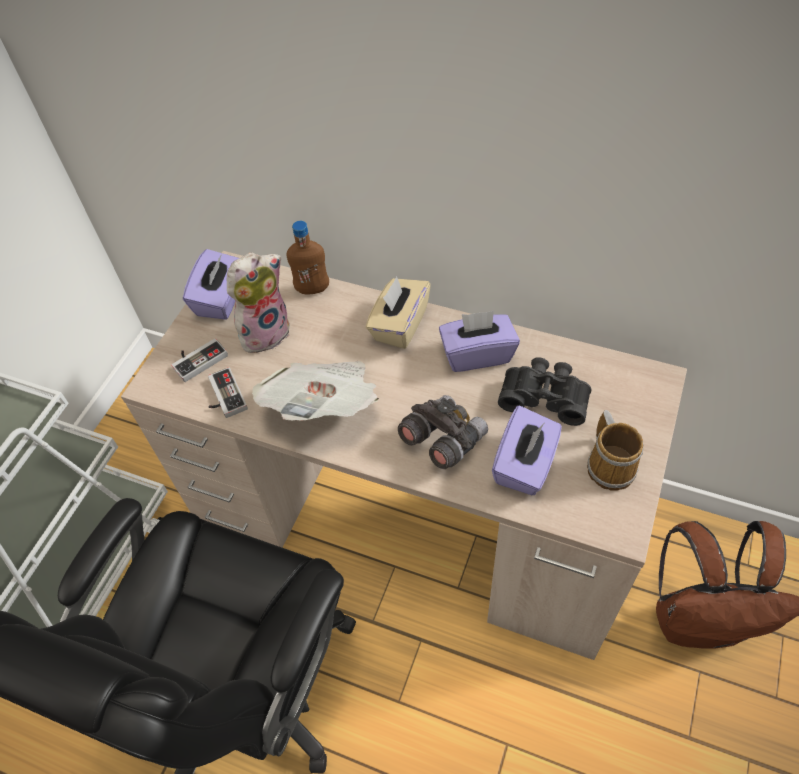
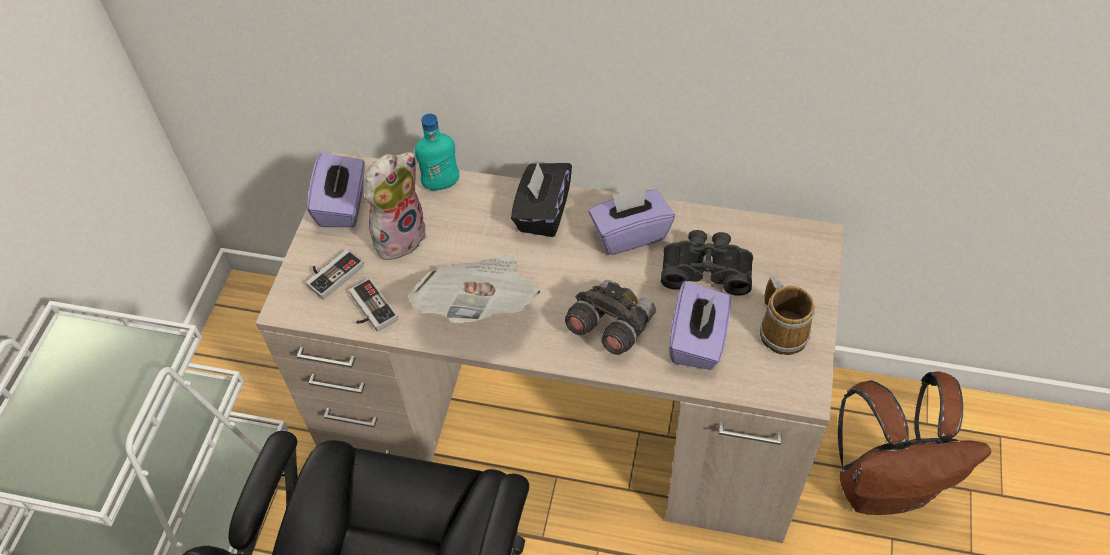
camera: 10 degrees left, 0 degrees up
(312, 289) = (441, 184): brown bottle -> turquoise bottle
(399, 325) = (542, 213): beige tissue box -> black tissue box

